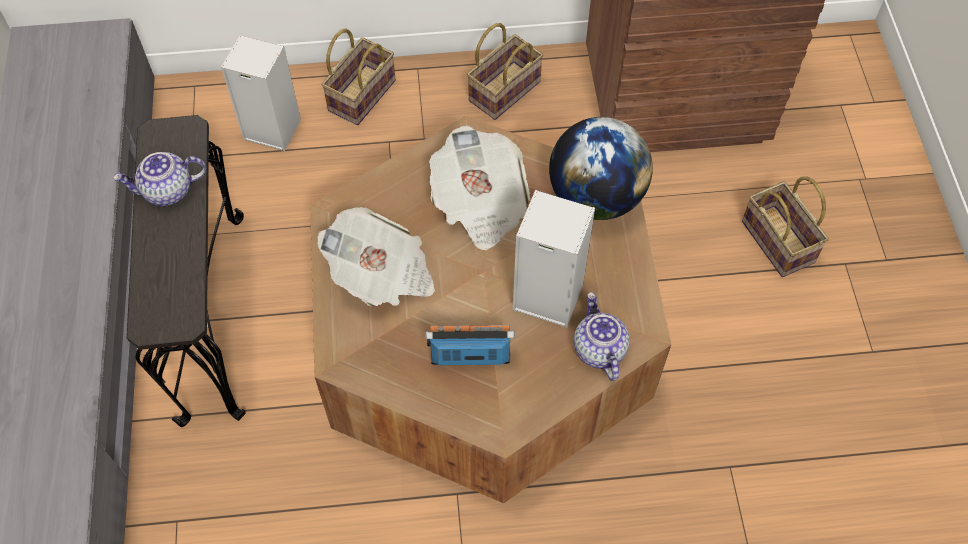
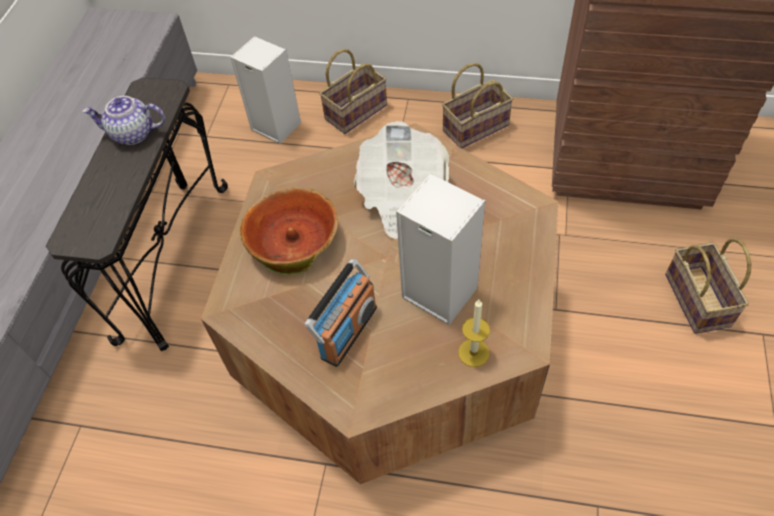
camera: 20 degrees right, 5 degrees down
(382, 274) = (294, 242): newspaper -> bowl
(470, 356) = (347, 332): radio -> radio turned 105 degrees clockwise
(595, 197) = (513, 212): globe -> none
(598, 349) = (473, 352): teapot -> candle

